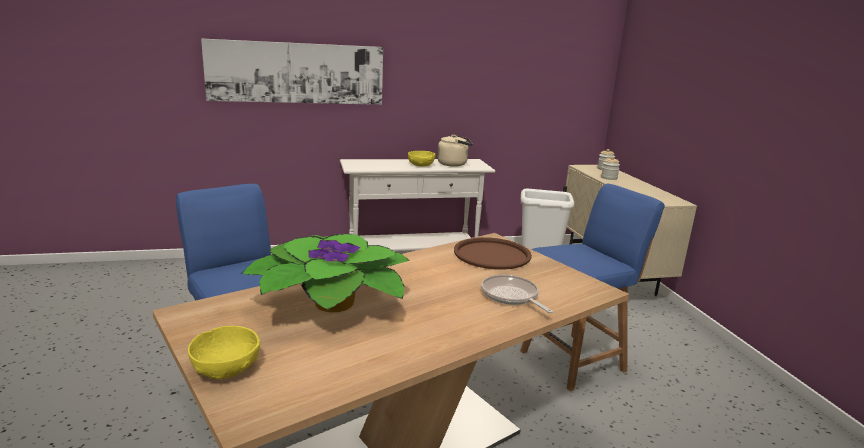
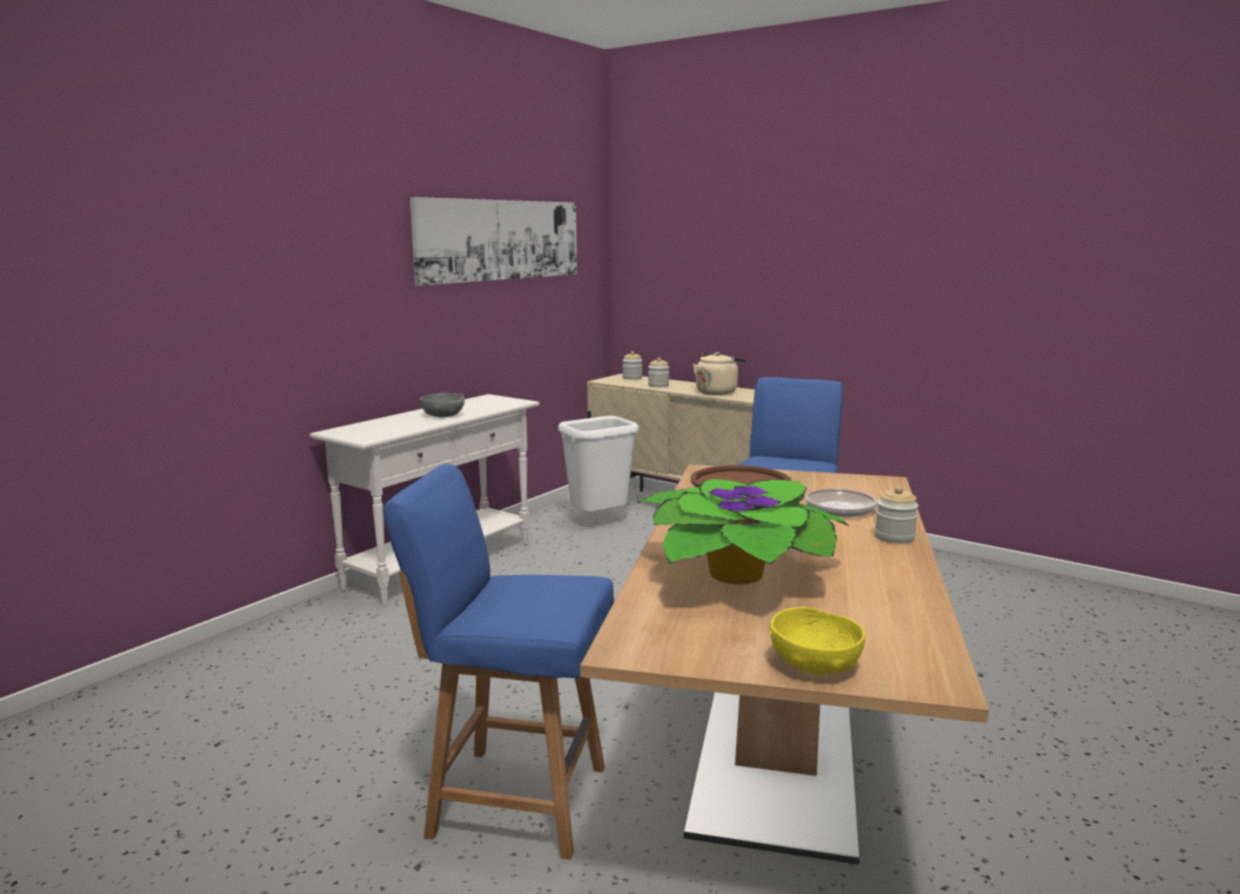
camera: 40 degrees left, 5 degrees down
(296, 73) = (226, 293): picture -> picture (500, 240)
(421, 165) = (443, 415): yellow bowl -> grey bowl
(454, 164) = (478, 405): beige kettle -> beige kettle (717, 392)
(489, 327) = (894, 537): none -> jar

